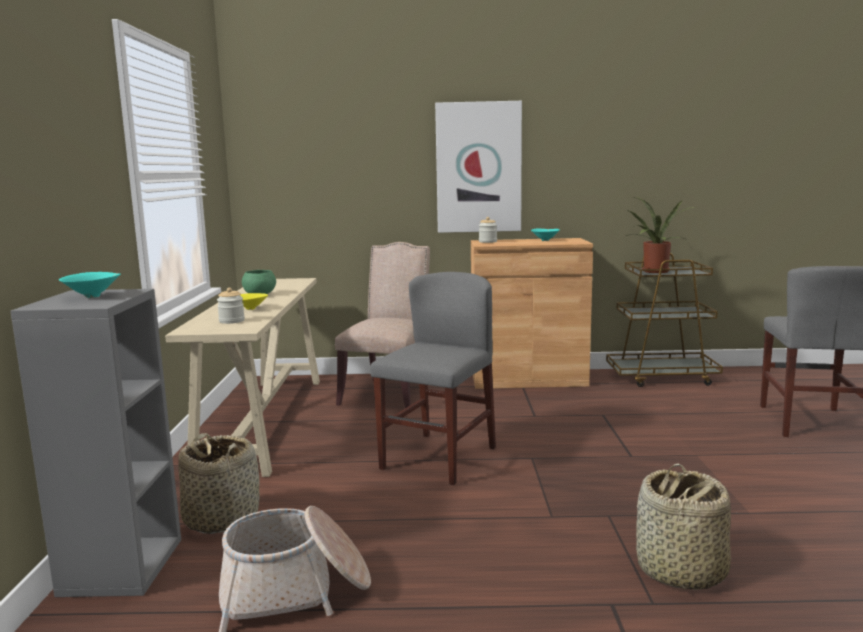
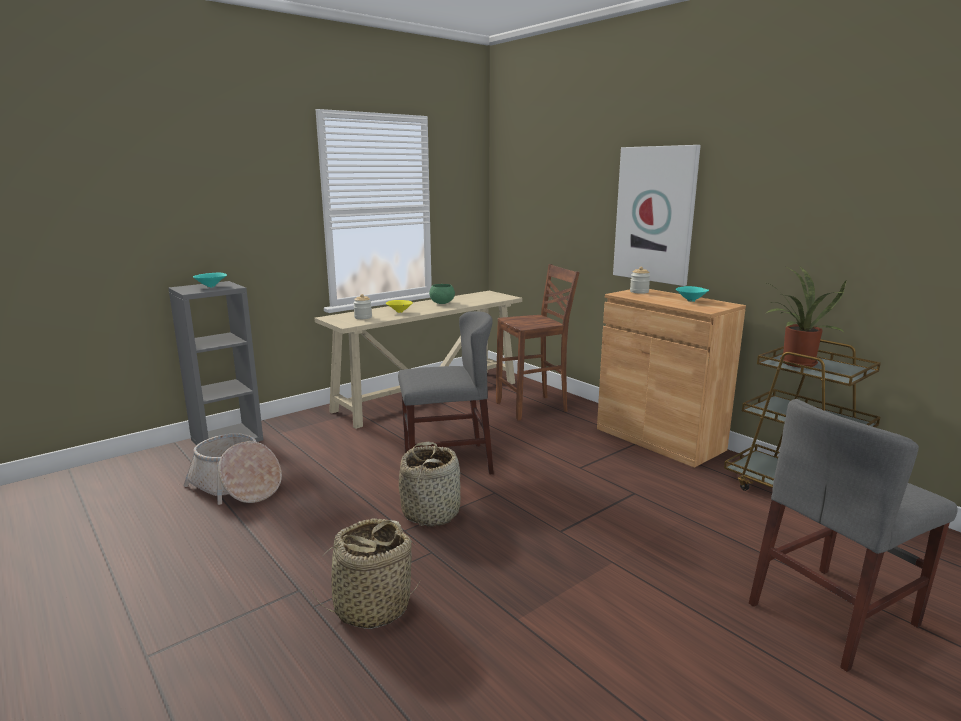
camera: 50 degrees right, 5 degrees up
(222, 518) = (294, 439): basket -> basket (431, 512)
(389, 393) = (533, 407): beige chair -> brown stool

